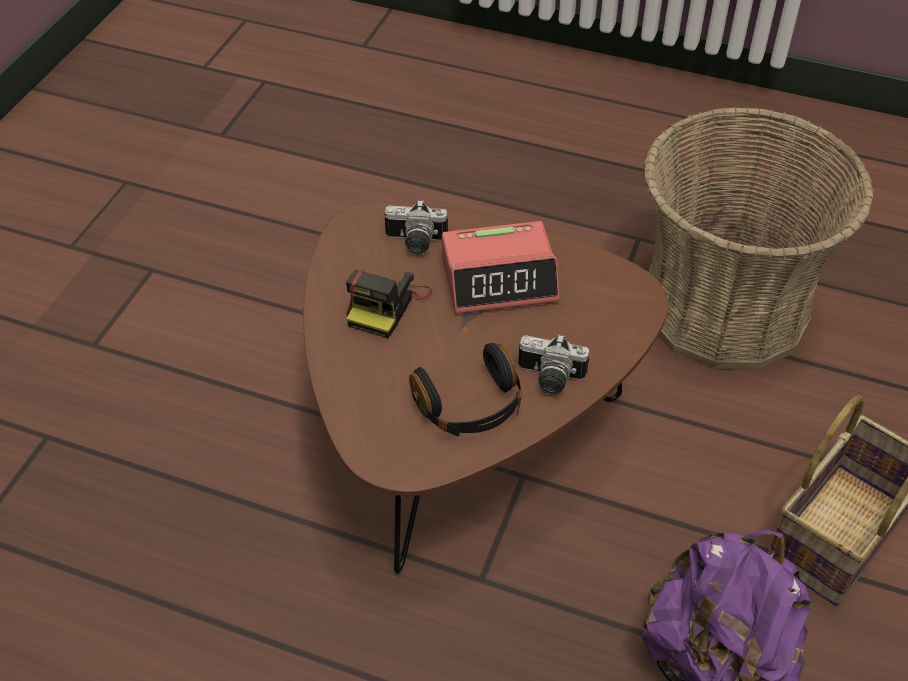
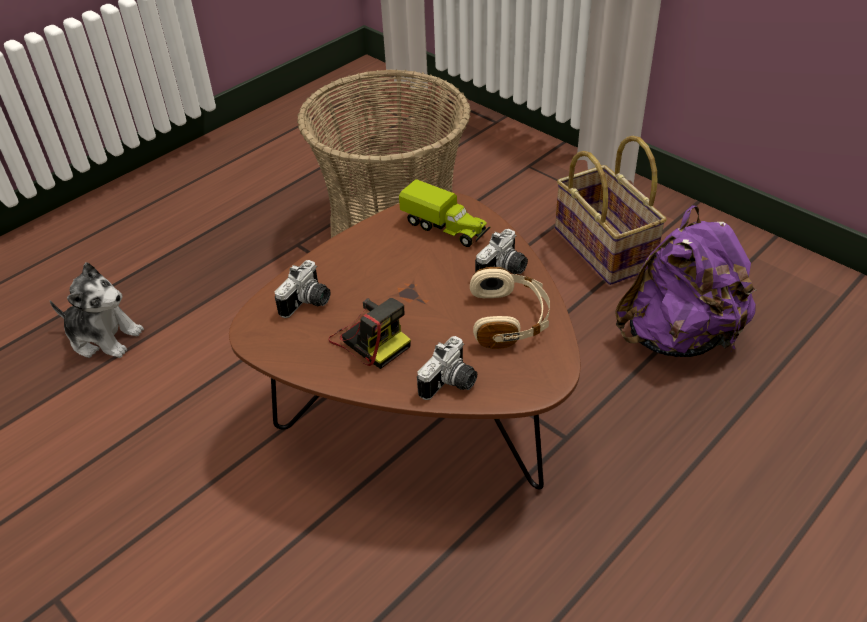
camera: 65 degrees left, 5 degrees down
(353, 387) = (451, 384): none -> camera
(426, 162) = (104, 337): none -> plush toy
(470, 406) = (509, 319): black headphones -> beige headphones
(499, 279) = (384, 266): alarm clock -> none
(592, 307) = (445, 228): none -> toy truck

